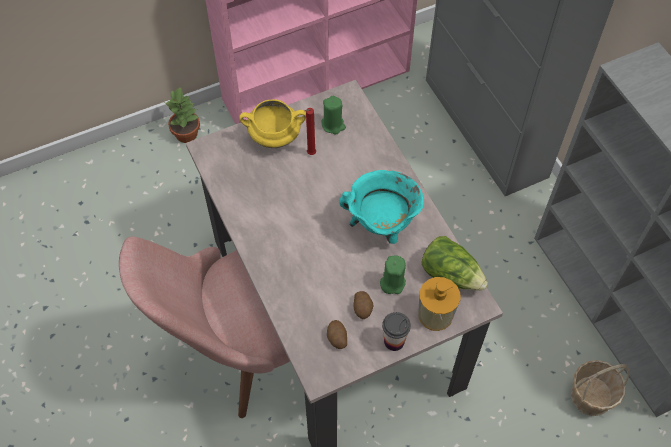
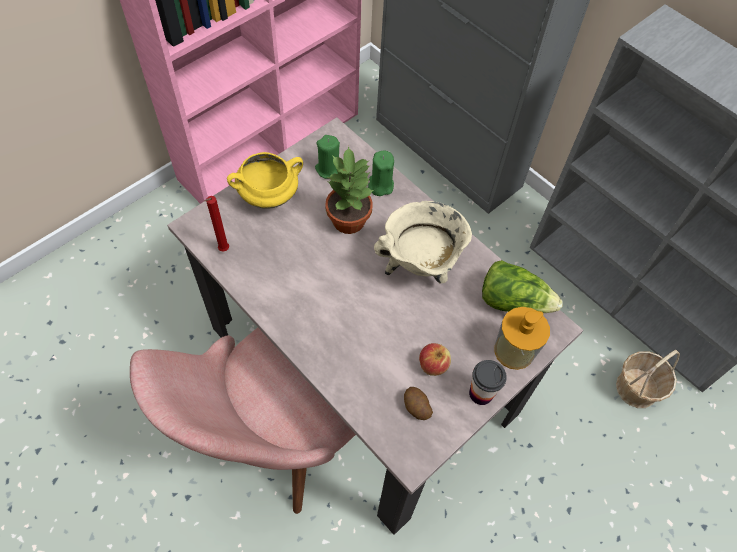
camera: 20 degrees left, 0 degrees up
(187, 134) = (149, 222): potted plant -> potted plant (349, 220)
(310, 154) = (314, 206): red candle -> red candle (223, 250)
(363, 308) = (433, 364): potato -> apple
(381, 225) = (420, 266): turquoise cooking pot -> beige cooking pot
(392, 282) = (454, 327): green candle -> green candle (380, 185)

